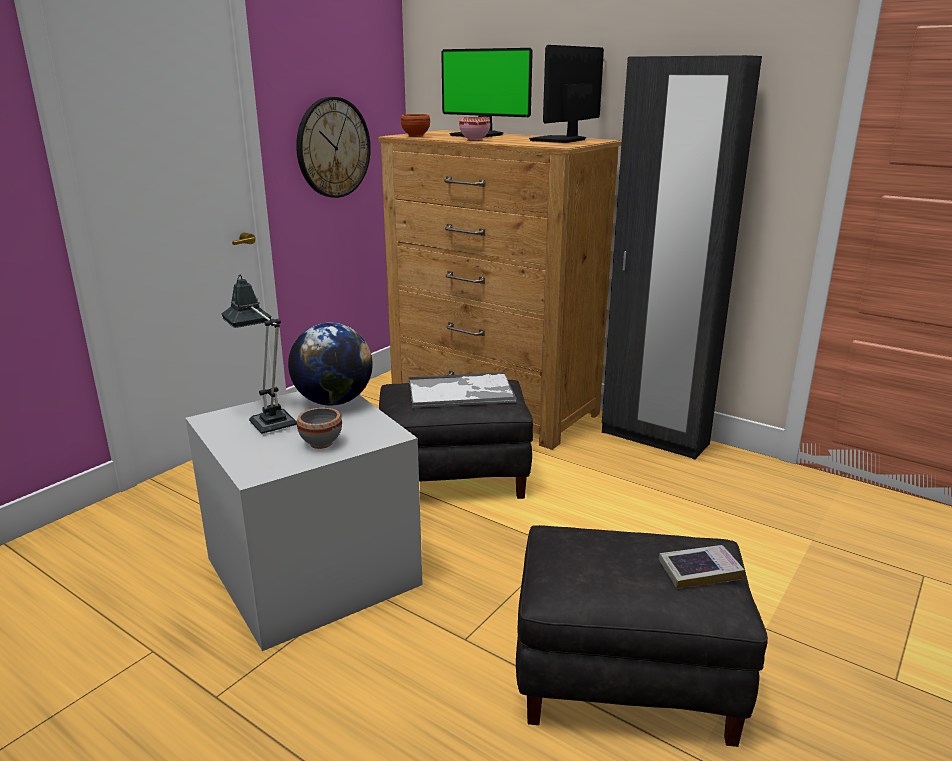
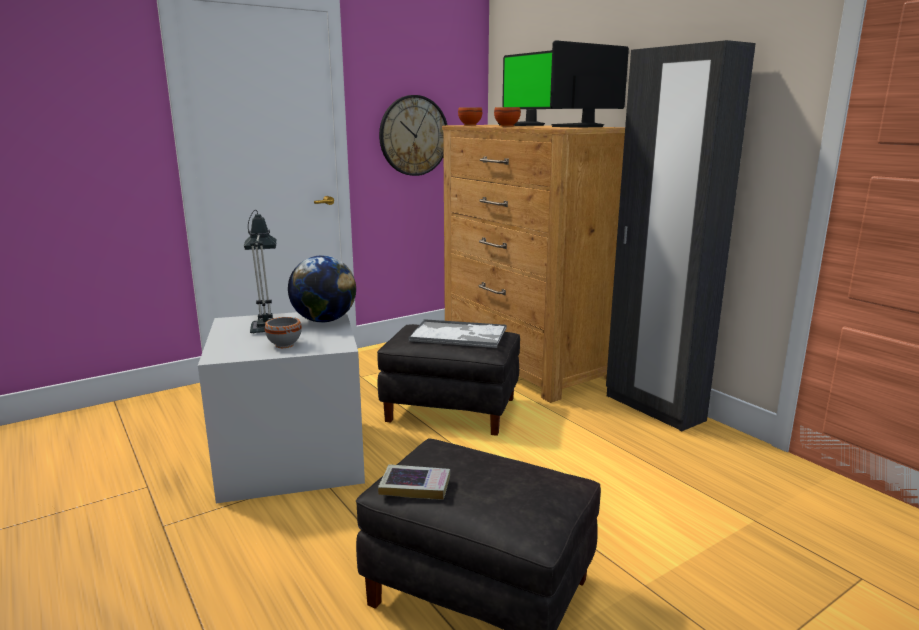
camera: 20 degrees right, 5 degrees down
(474, 140) = (507, 126): pink bowl -> brown bowl
(699, 571) = (532, 496): book -> book (415, 486)

